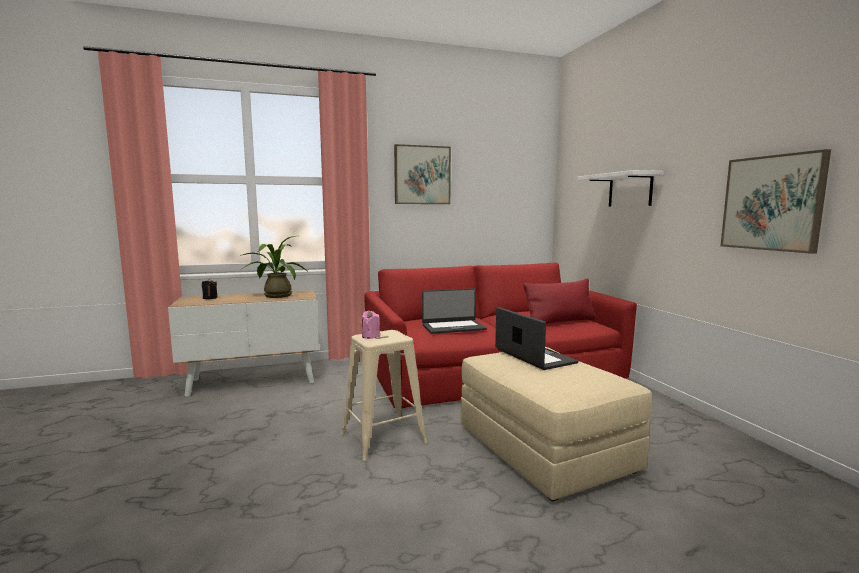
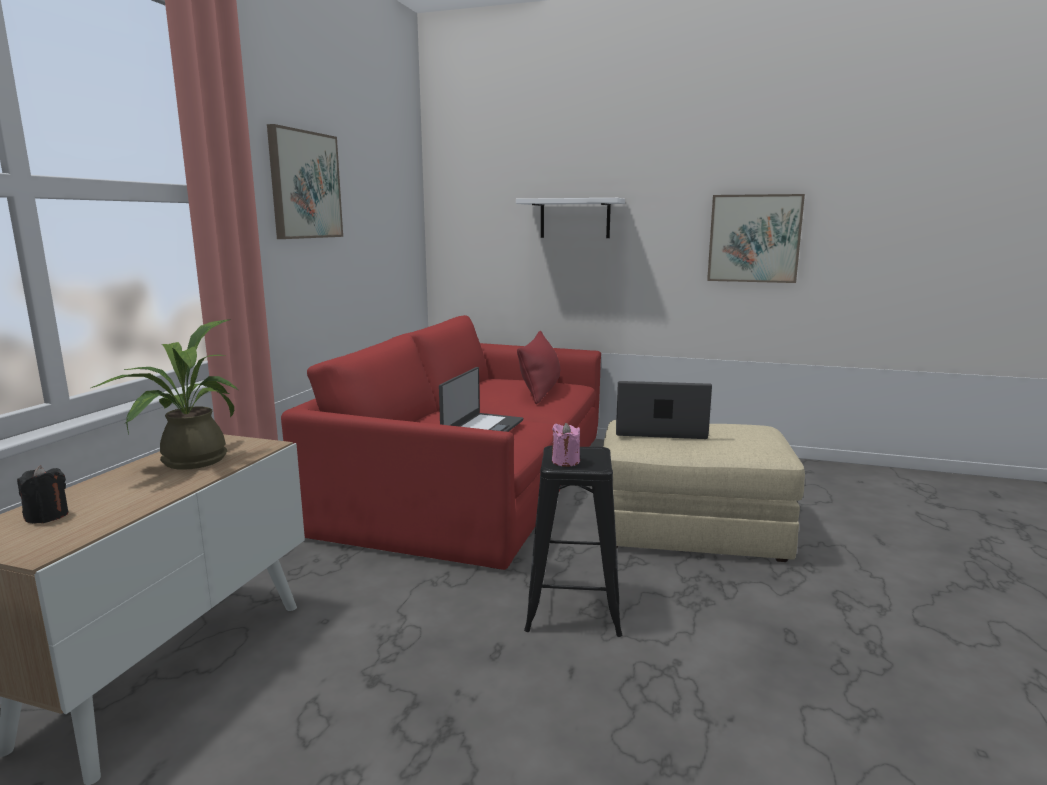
camera: 55 degrees left, 5 degrees up
(383, 438) = (573, 605): beige stool -> black stool

